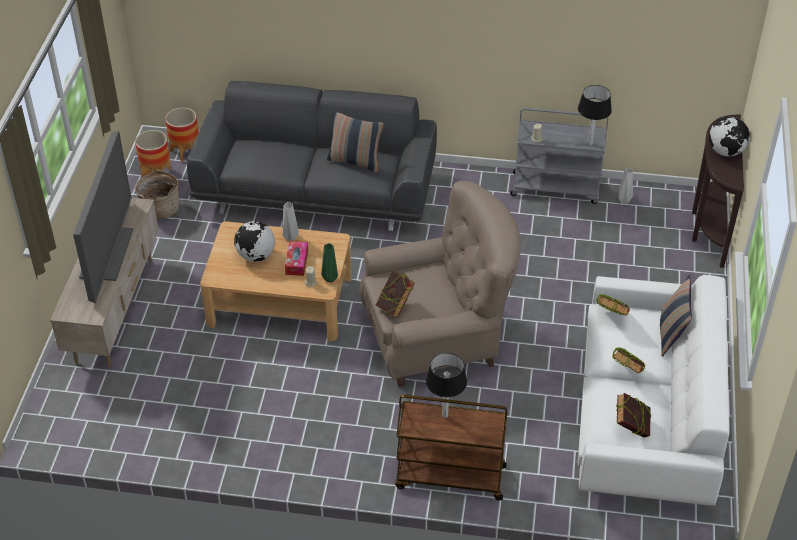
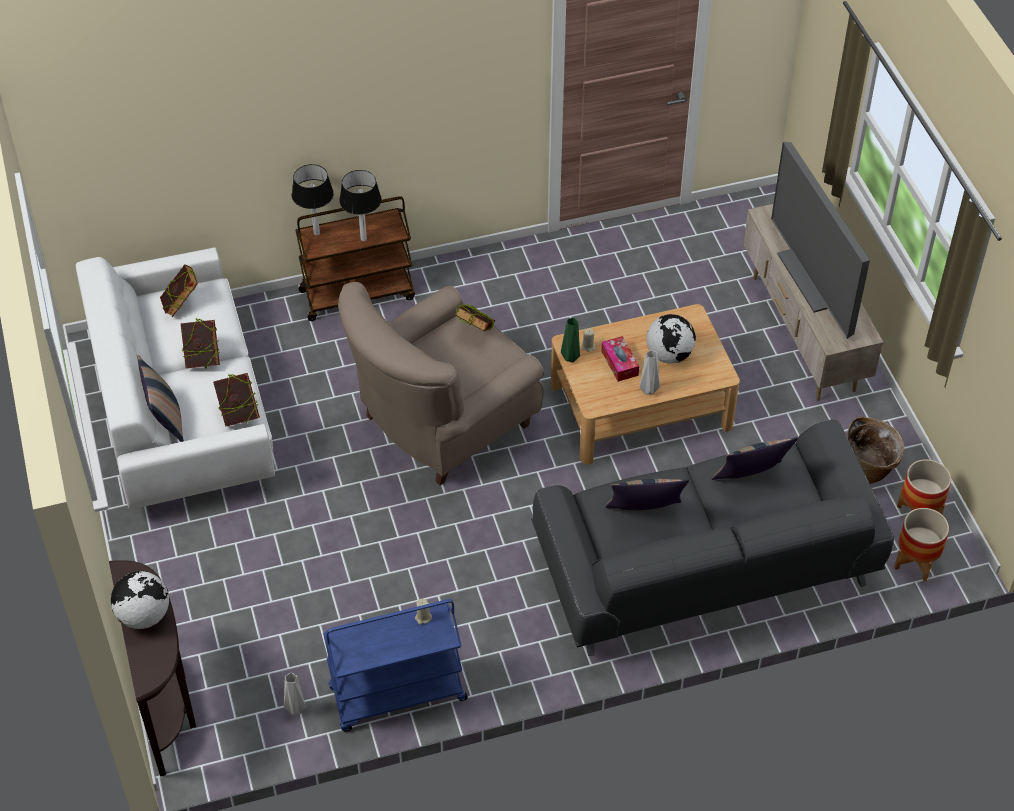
camera: 155 degrees right, 5 degrees up
(271, 158) = (750, 479): none -> pillow
(556, 188) = (397, 695): grey cart -> blue cart
(590, 143) = (347, 638): table lamp -> table lamp (316, 233)

